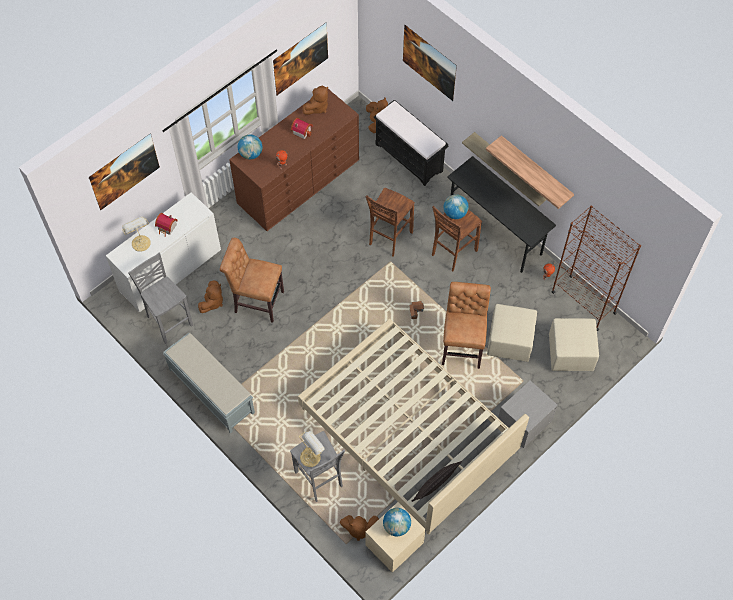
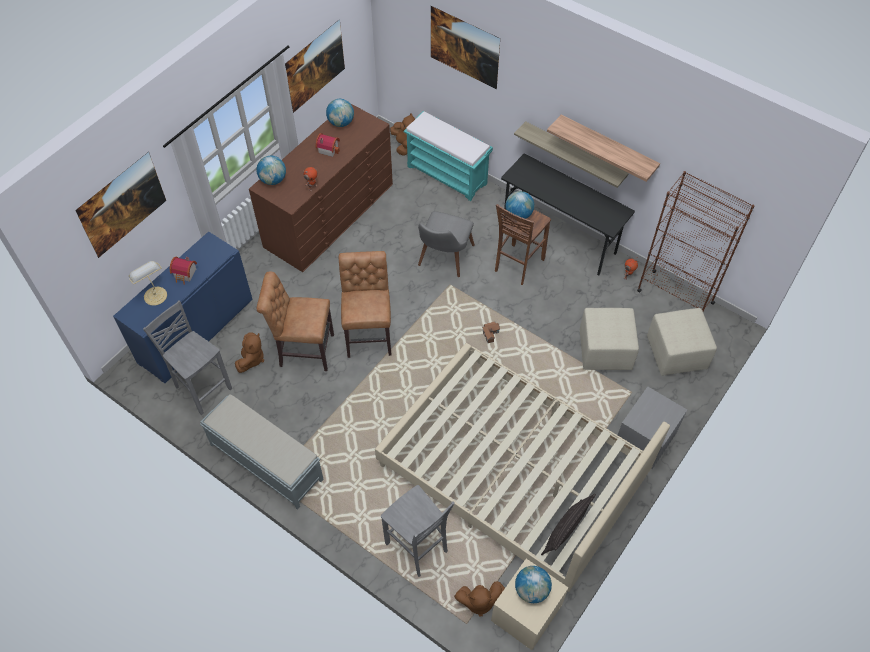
camera: 10 degrees left, 5 degrees down
(170, 271) = (196, 331): white cabinet -> blue cabinet
(311, 456) = (408, 518): table lamp -> none
(317, 107) = (341, 123): brown plush toy -> globe
(389, 238) = (443, 260): brown stool -> grey chair
(409, 158) = (448, 175): black bench -> turquoise bench
(462, 345) = (552, 364): brown chair -> brown chair (369, 333)

